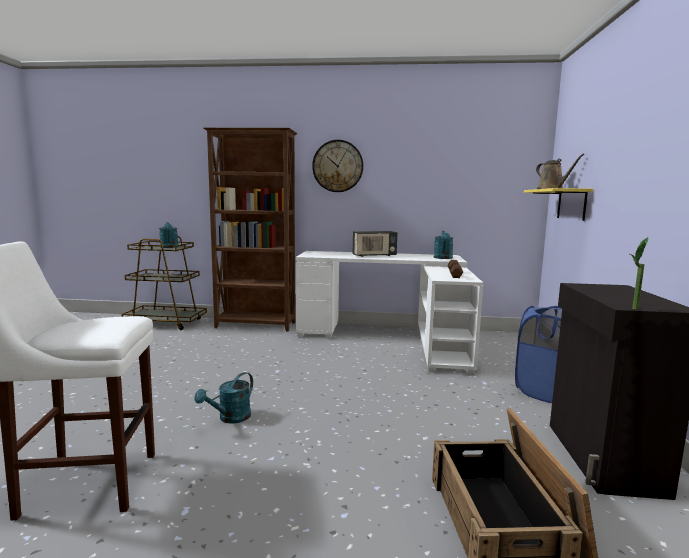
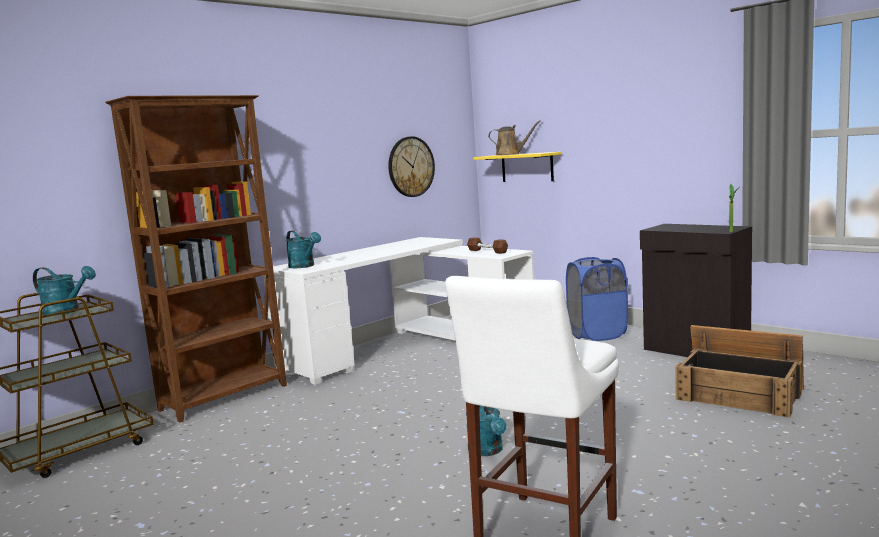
camera: 50 degrees left, 0 degrees up
(337, 166) = (285, 144): wall clock -> wall clock (411, 166)
(374, 256) = (365, 254): radio -> none
(443, 258) = (429, 241): turquoise watering can -> turquoise watering can (304, 266)

